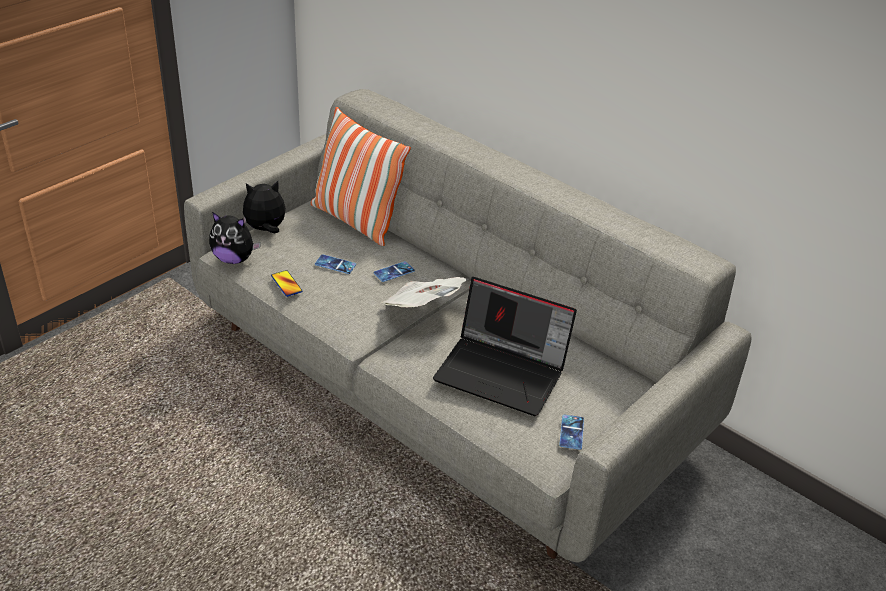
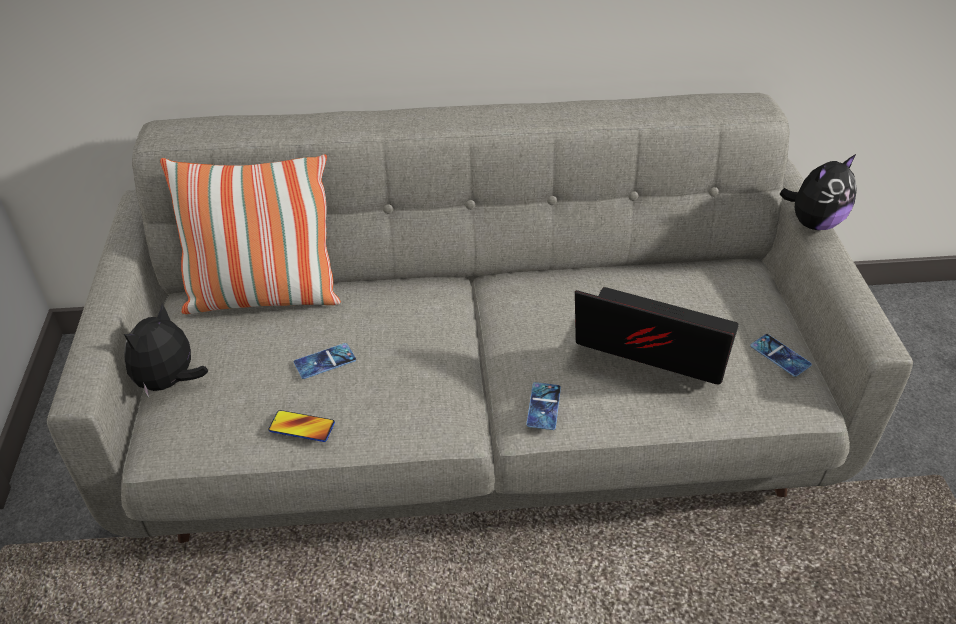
camera: 45 degrees left, 5 degrees up
(234, 259) = (183, 447): plush toy -> plush toy (813, 223)
(394, 272) = (397, 323): phone -> phone (543, 406)
(423, 308) = (481, 340): newspaper -> none
(503, 372) = (651, 345): laptop -> laptop turned 135 degrees counterclockwise

